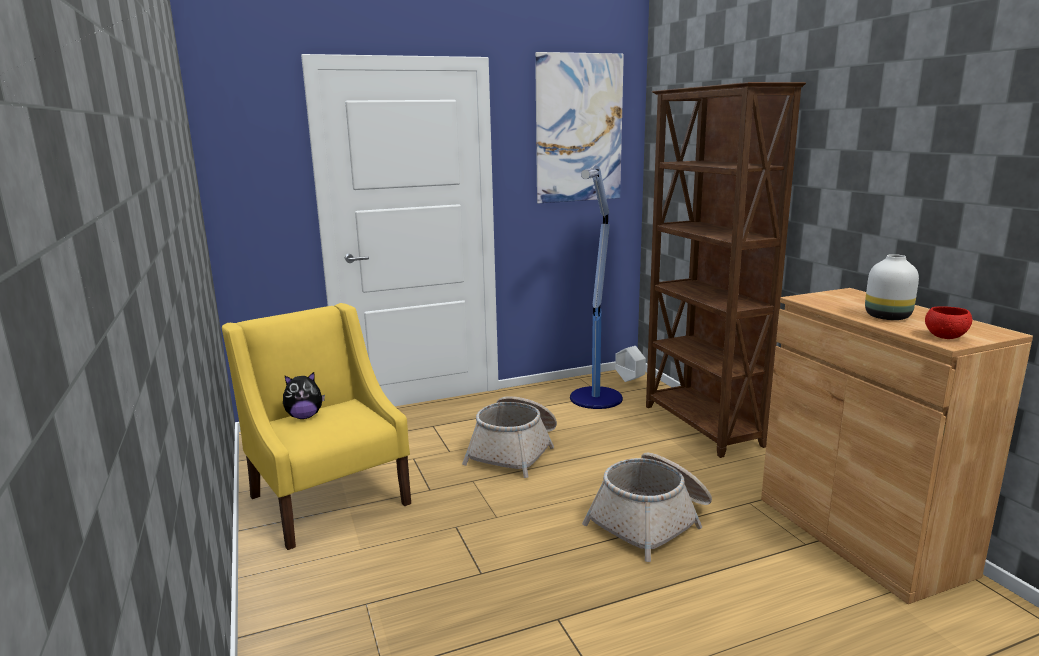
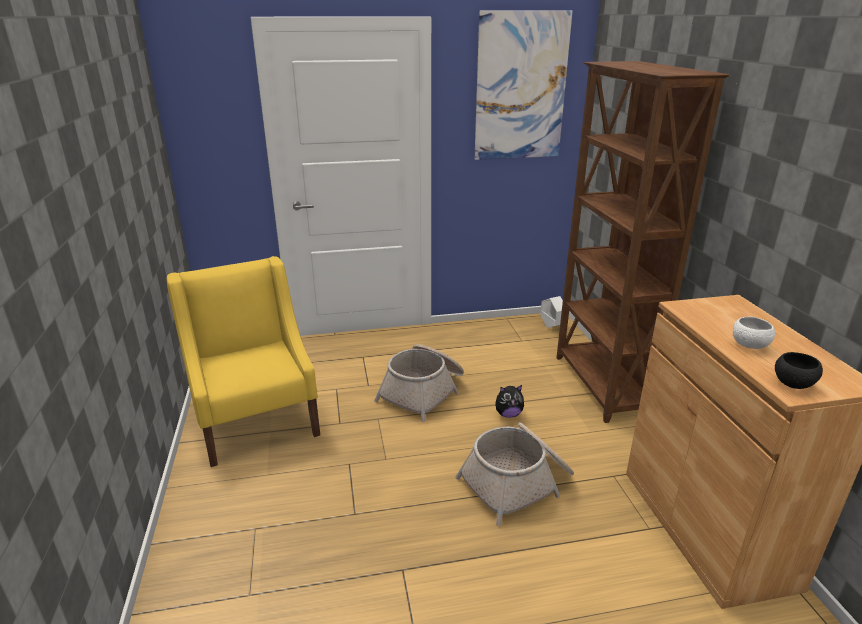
camera: 10 degrees right, 10 degrees up
(304, 416) = (232, 358): plush toy -> plush toy (508, 414)
(595, 399) = (513, 344): floor lamp -> none
(886, 317) = (749, 345): white vase -> white bowl
(945, 337) = (792, 384): red bowl -> black bowl

